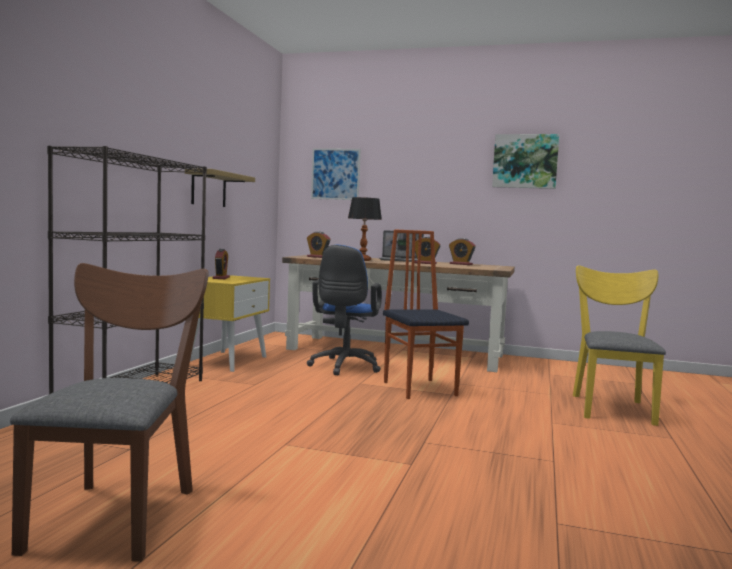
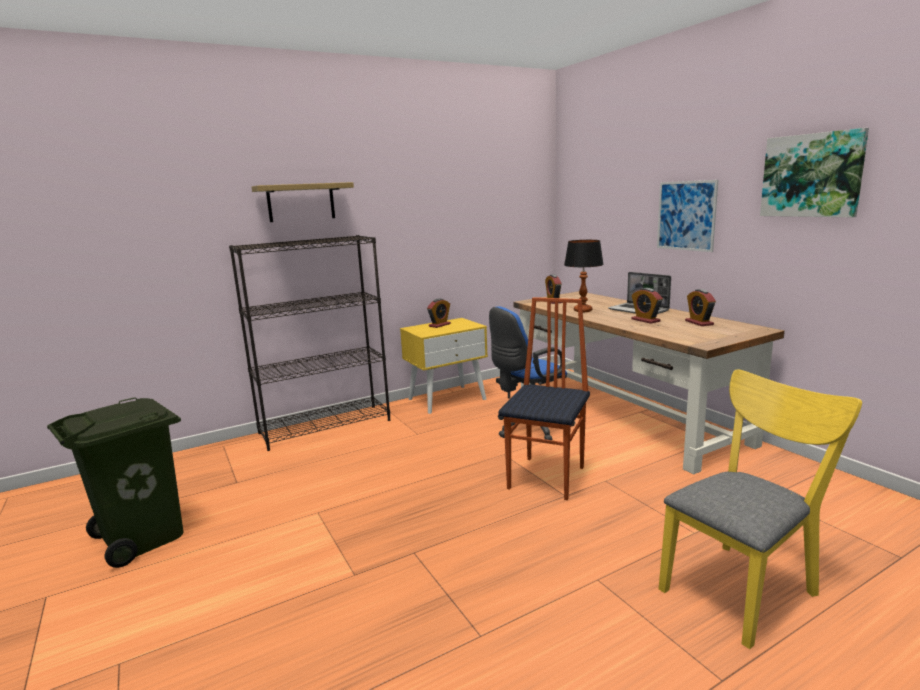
camera: 45 degrees right, 10 degrees up
(118, 512) = (144, 538): brown chair -> green trash can
(208, 189) = (433, 241): shelf -> shelf (301, 202)
(335, 174) = (598, 202): picture -> picture (686, 215)

